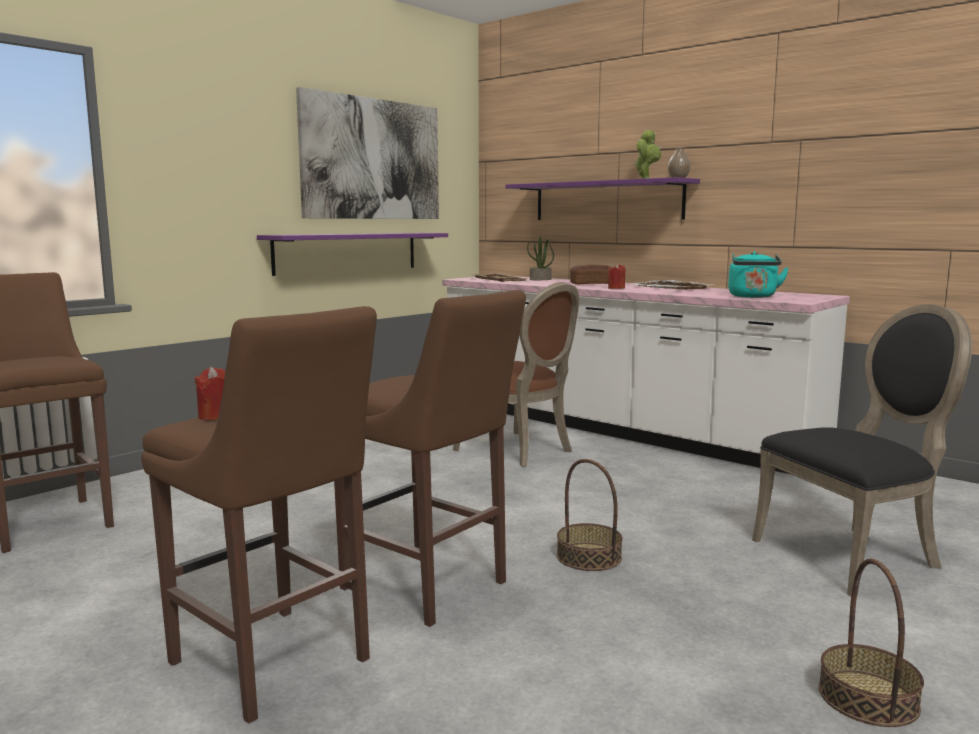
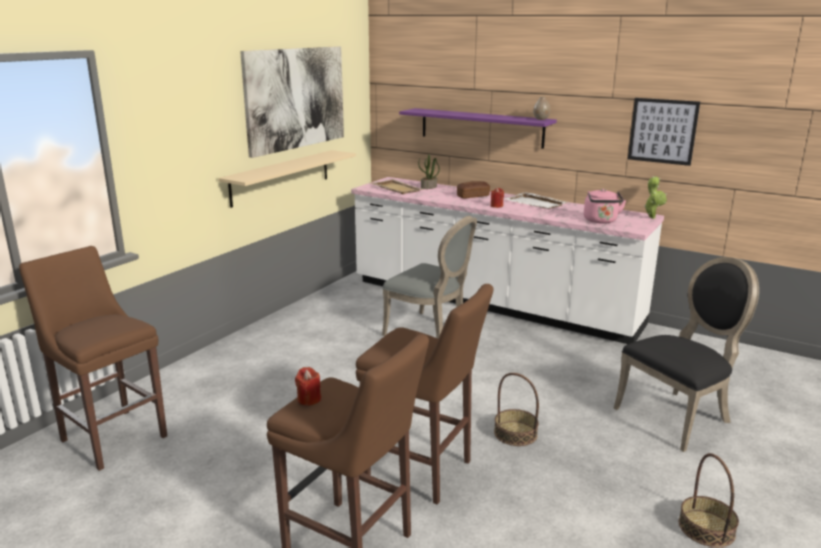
camera: 10 degrees left, 10 degrees up
(347, 252) = (281, 177): purple shelf -> beige shelf
(519, 450) = (430, 332): brown chair -> grey chair
(645, 179) = (516, 119): potted plant -> potted plant (652, 217)
(753, 297) = (601, 221): turquoise kettle -> pink kettle
(841, 178) = (662, 131): none -> picture

